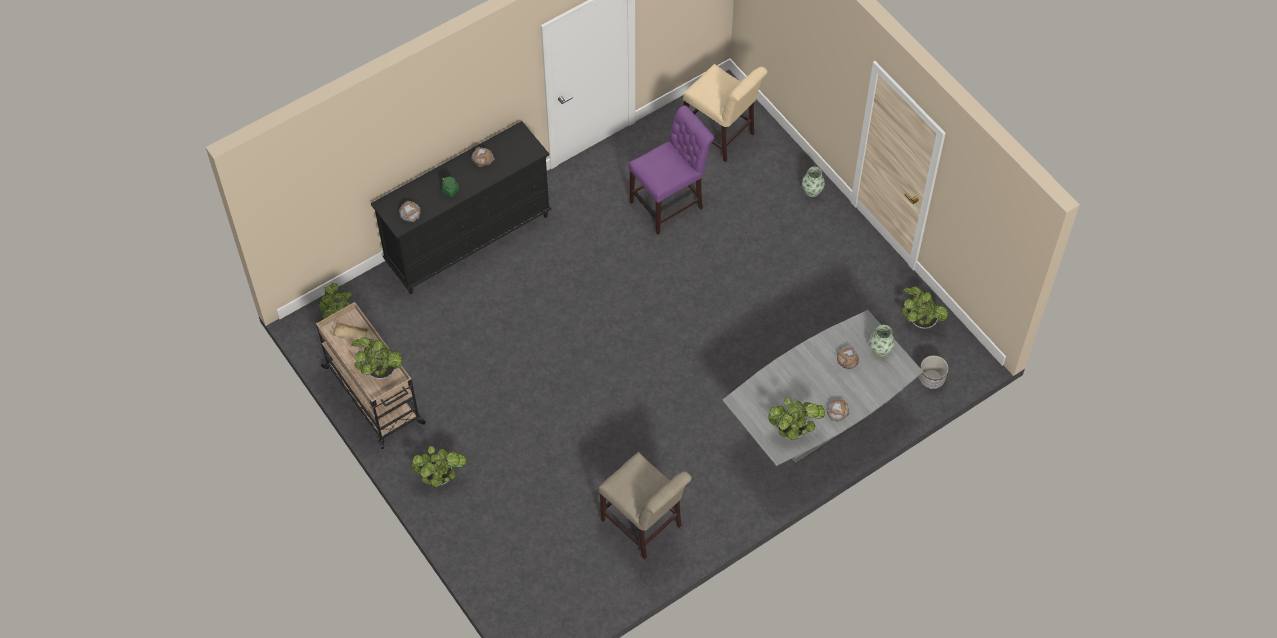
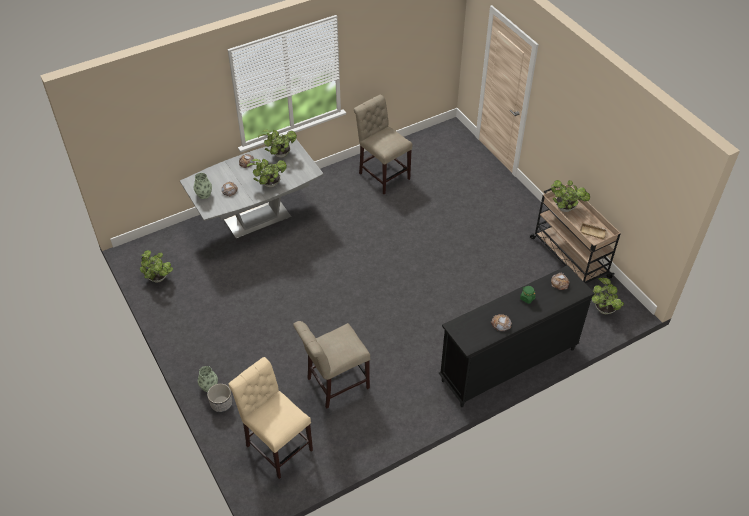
camera: 175 degrees left, 10 degrees down
(441, 477) = (515, 207): potted plant -> potted plant (269, 184)
(670, 203) = (334, 384): purple chair -> beige chair
(931, 379) = (167, 241): planter -> planter (221, 404)

